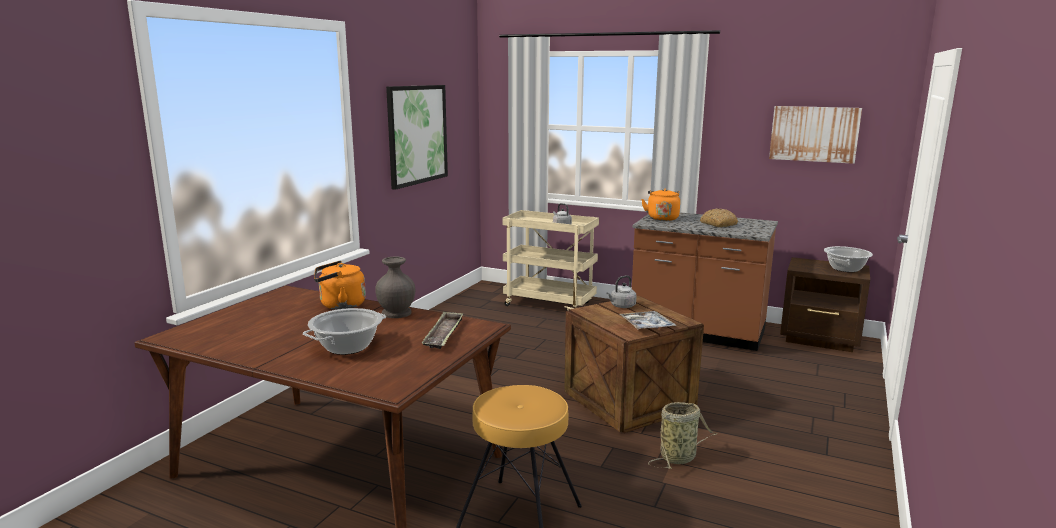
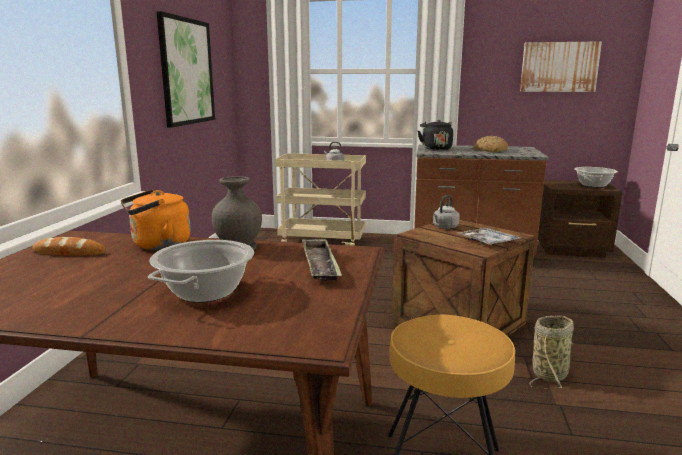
camera: 15 degrees left, 0 degrees up
(275, 305) = (69, 252): none -> bread
(662, 218) = (435, 149): orange kettle -> black kettle

